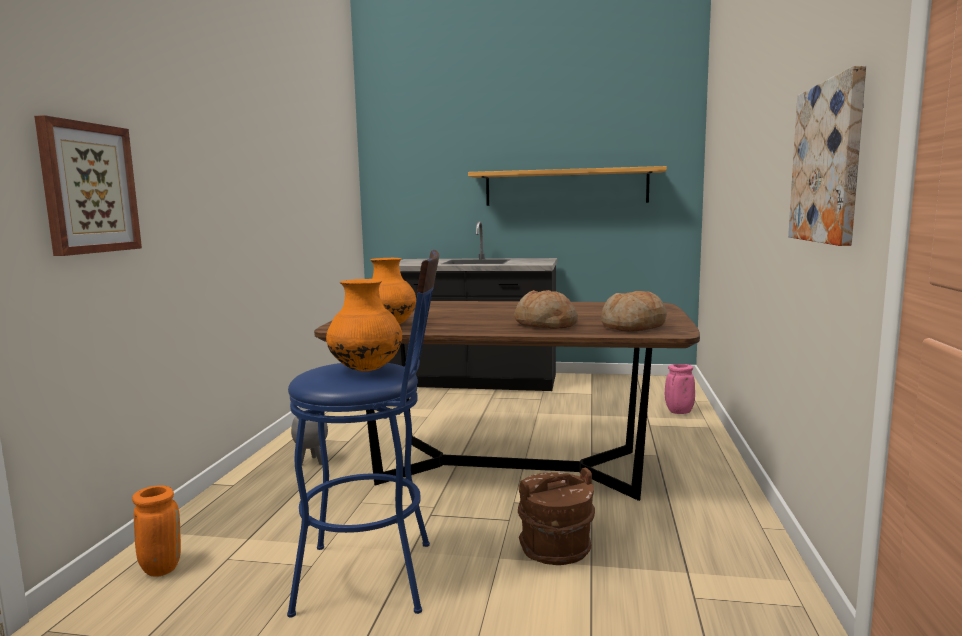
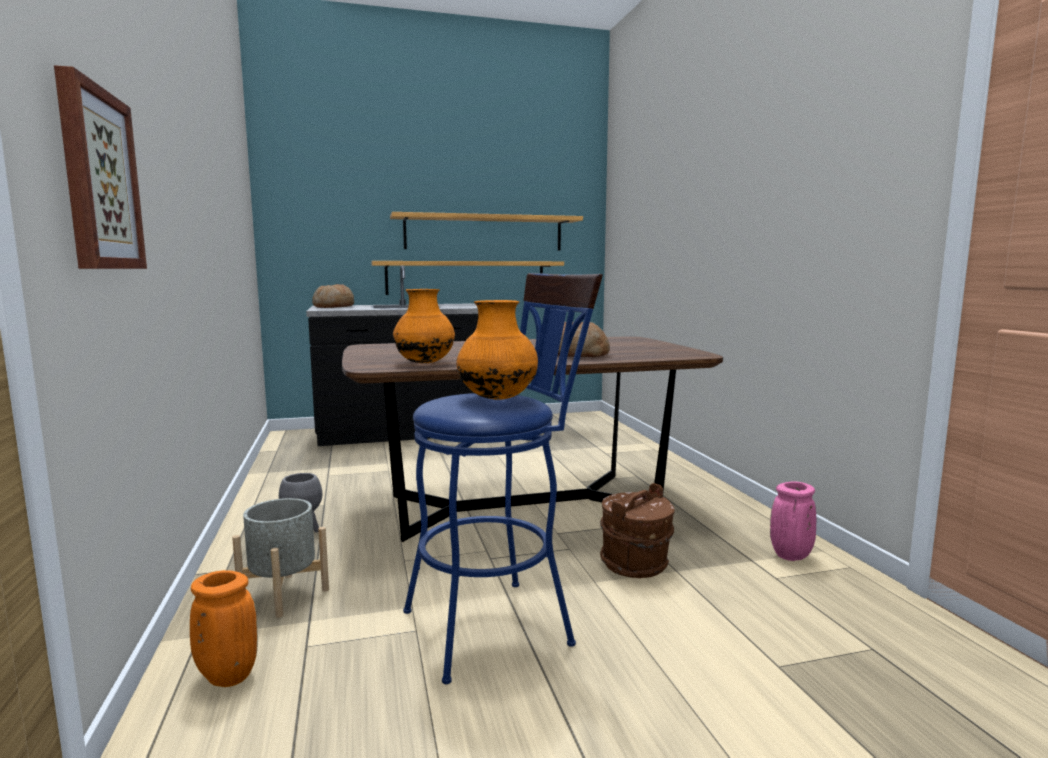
camera: 25 degrees left, 0 degrees up
(251, 513) = (283, 595): none -> grey planter
(546, 232) = (466, 277): none -> shelf
(633, 327) = (656, 352): bread -> bread (334, 307)
(678, 412) = (618, 440): pink vase -> pink vase (790, 556)
(828, 163) = (840, 205): picture -> none

